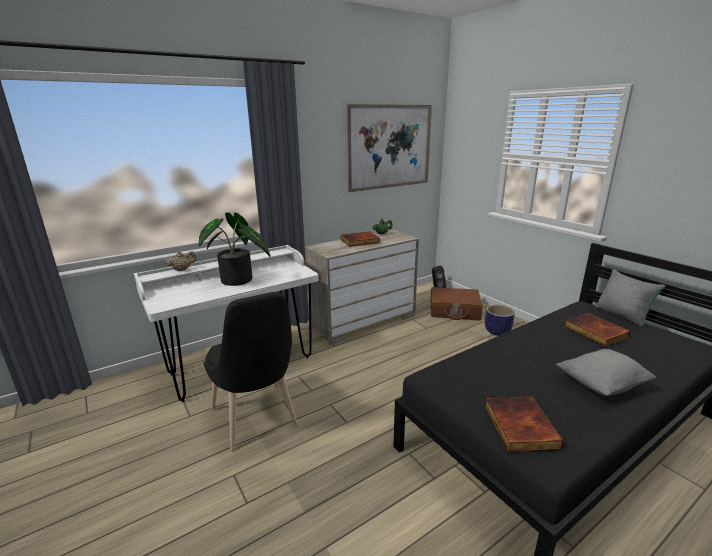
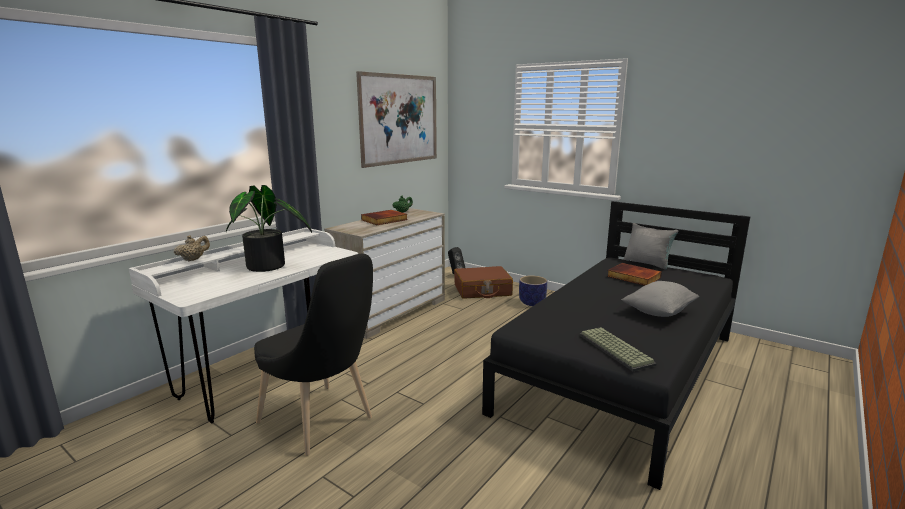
camera: 20 degrees left, 5 degrees down
(518, 426) = (613, 349): book -> keyboard

